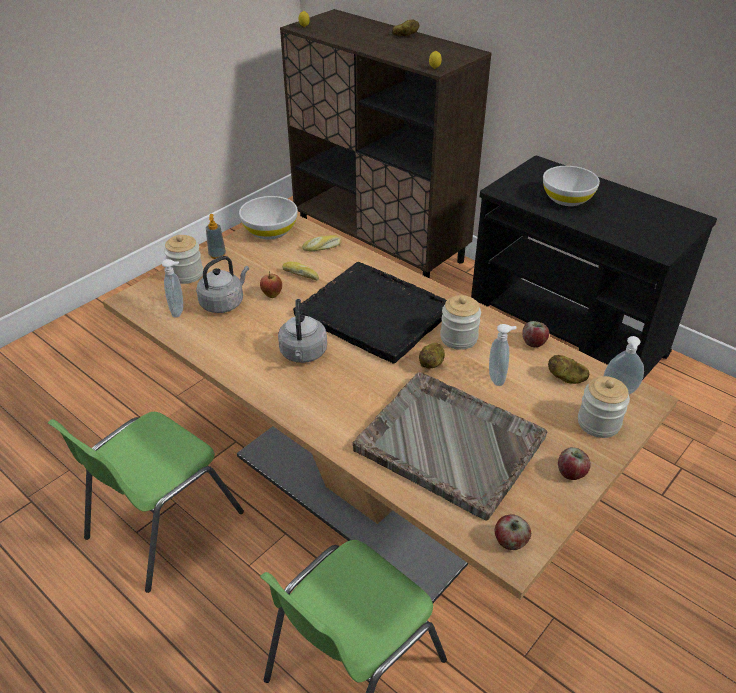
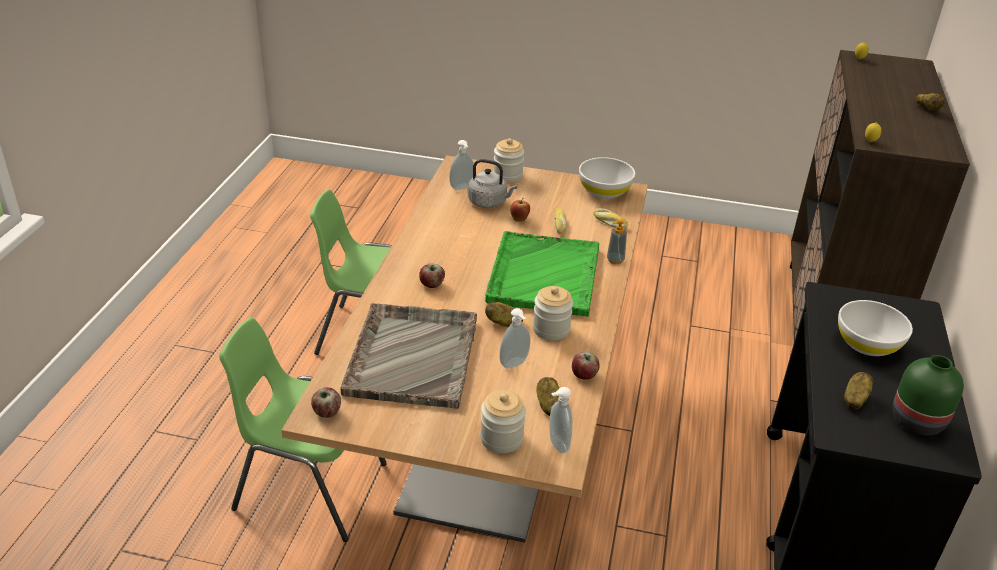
camera: 60 degrees right, 5 degrees down
(217, 255) = (545, 179): soap dispenser -> soap dispenser (615, 260)
(303, 354) = (460, 256): grey kettle -> none
(375, 313) = (543, 276): black tray -> green tray
(571, 473) = (424, 432): apple -> apple (432, 285)
(624, 229) = (854, 399): none -> potato
(655, 216) = (916, 420): none -> green vase

